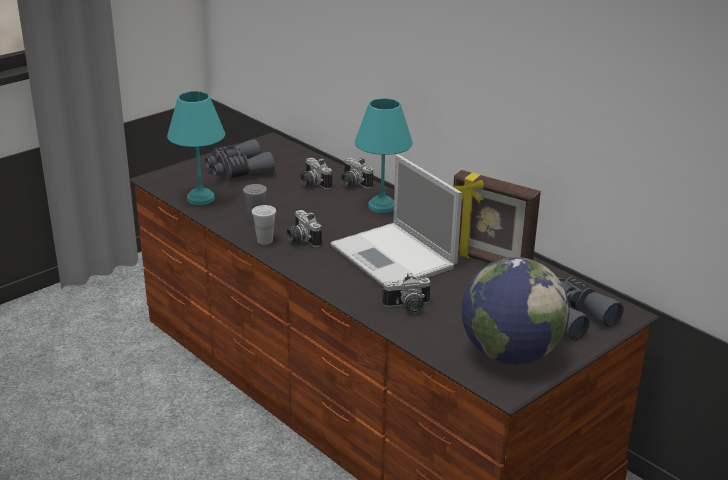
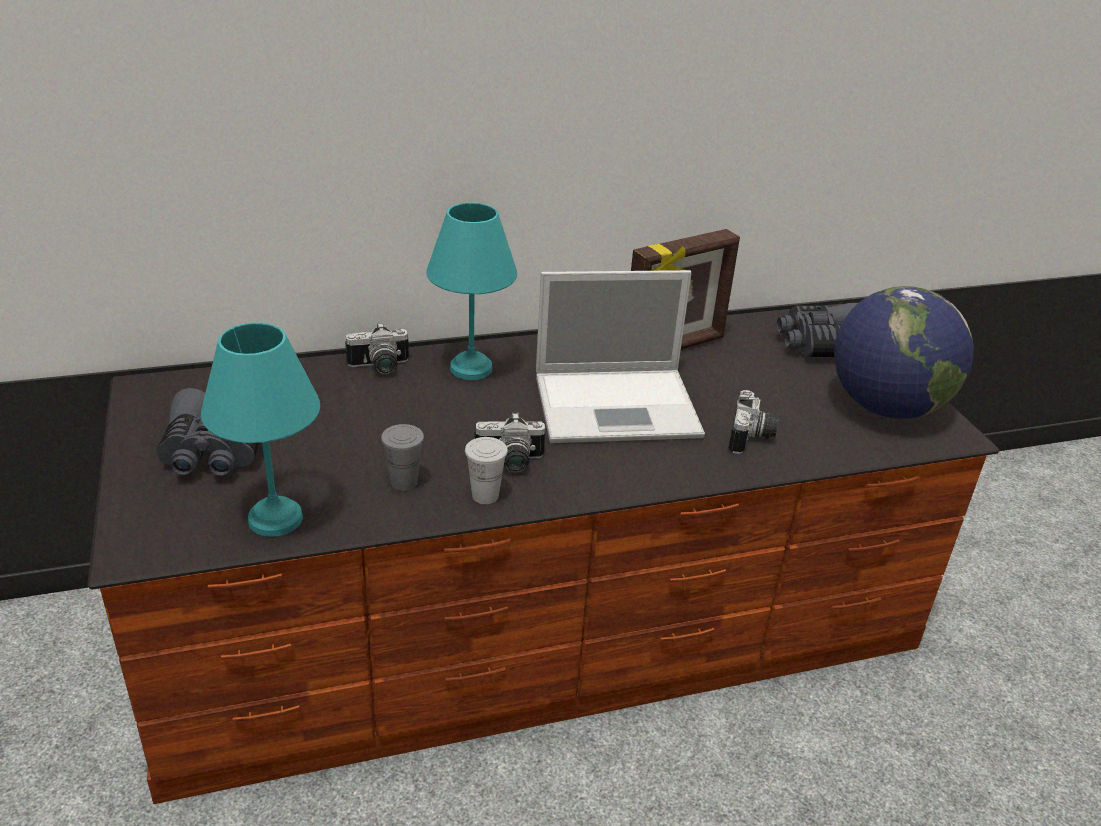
camera: 65 degrees left, 5 degrees up
(312, 184) = (343, 398): camera -> none

